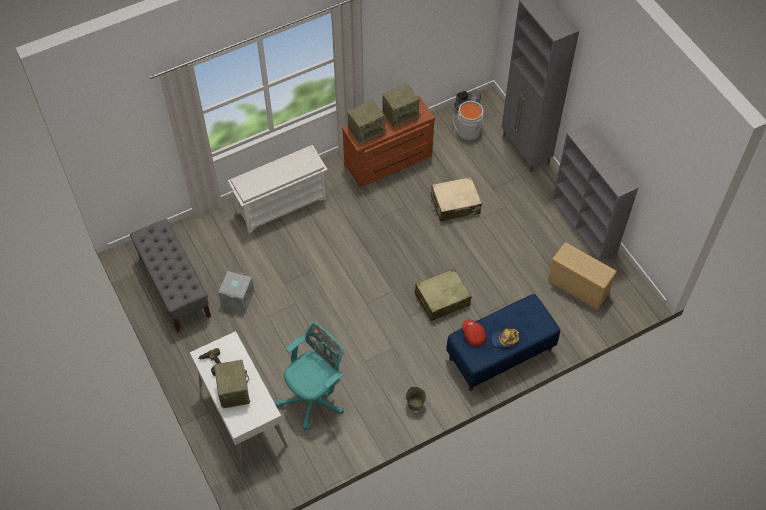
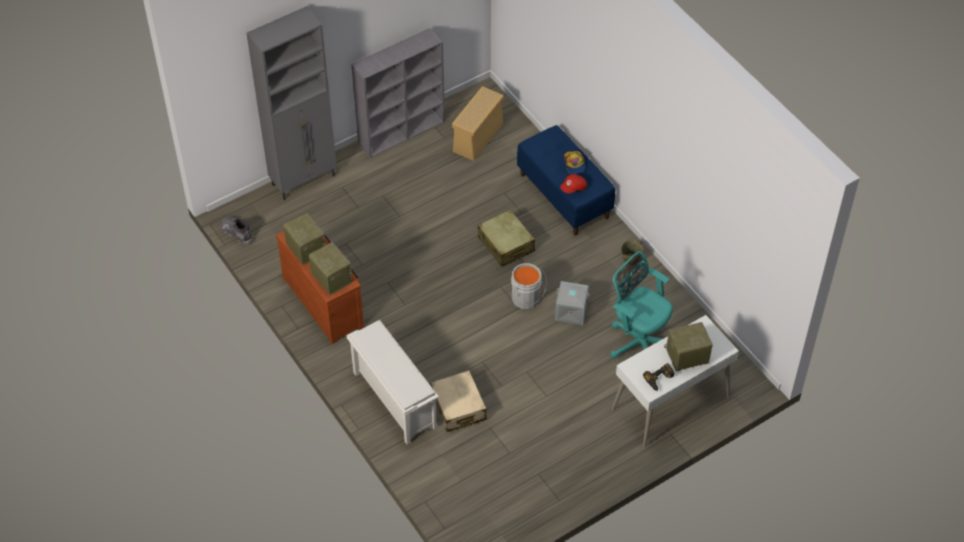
camera: 95 degrees left, 5 degrees down
(174, 286) = (518, 493): grey bench -> none
(237, 297) = (526, 427): grey storage box -> grey storage box (571, 311)
(455, 204) = (382, 239): beige suitcase -> beige suitcase (458, 407)
(467, 131) = (278, 231): grey bucket -> grey bucket (526, 299)

